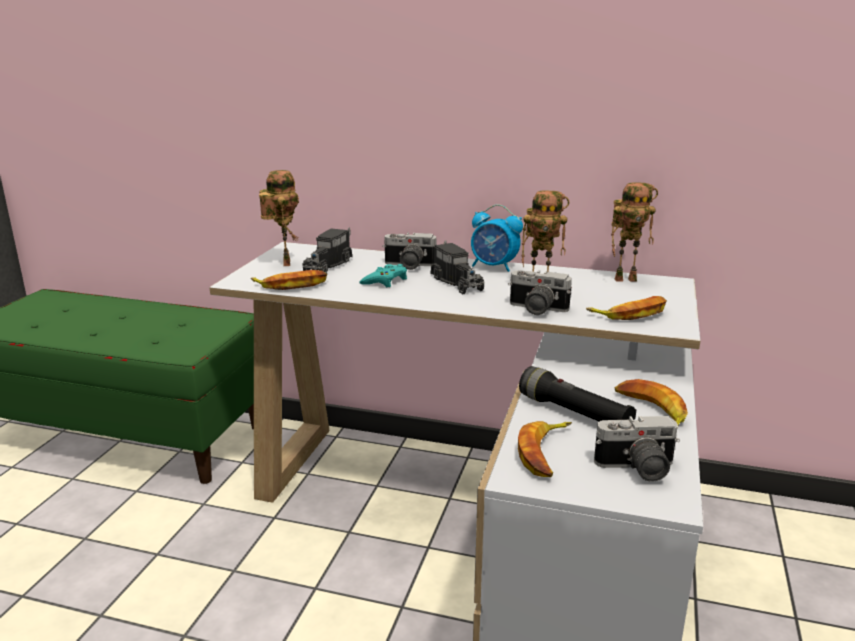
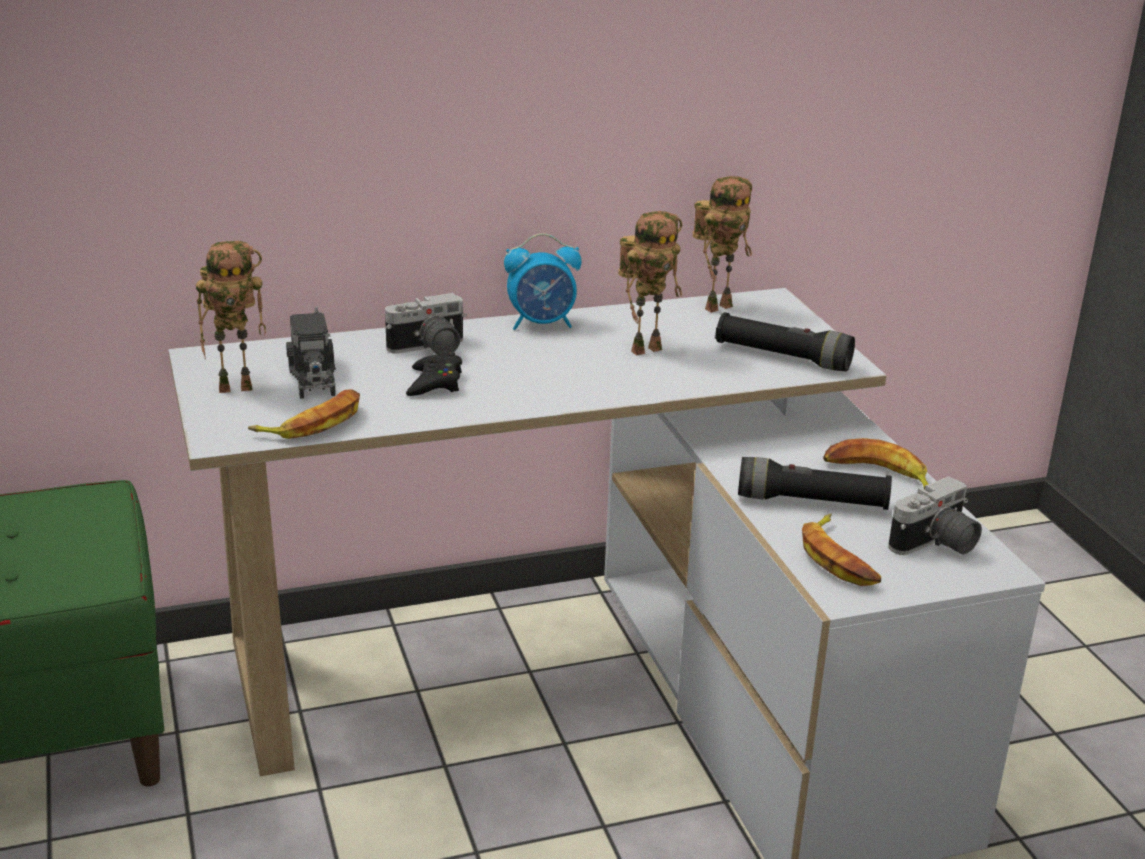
camera: 35 degrees left, 5 degrees up
(284, 262) = (238, 387): toy robot -> toy robot turned 120 degrees clockwise
(385, 281) = (435, 382): turquoise game controller -> black game controller
(456, 282) = (527, 360): toy truck -> none
(536, 310) = (677, 379): camera -> none
(630, 314) = (782, 357): banana -> black flashlight

